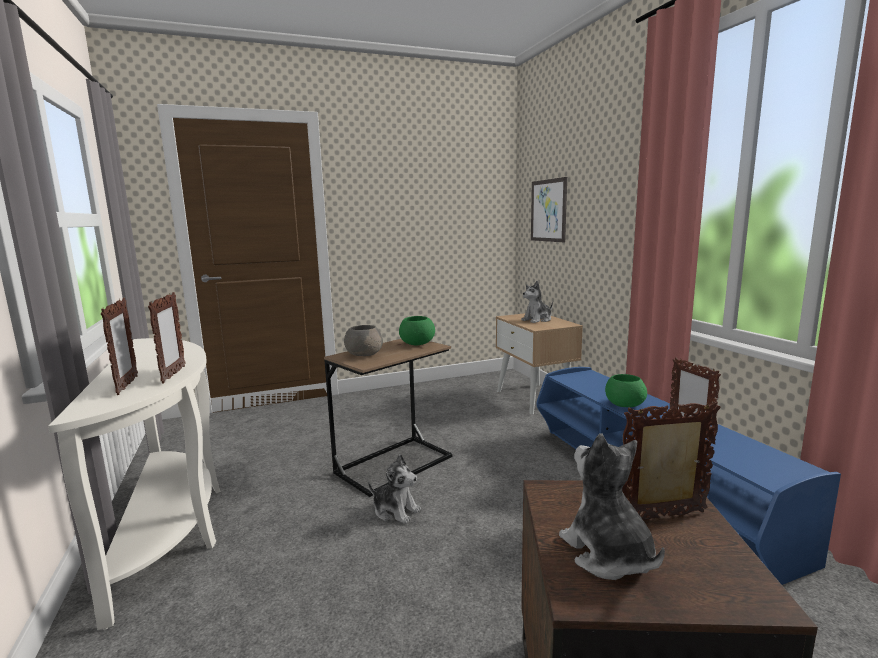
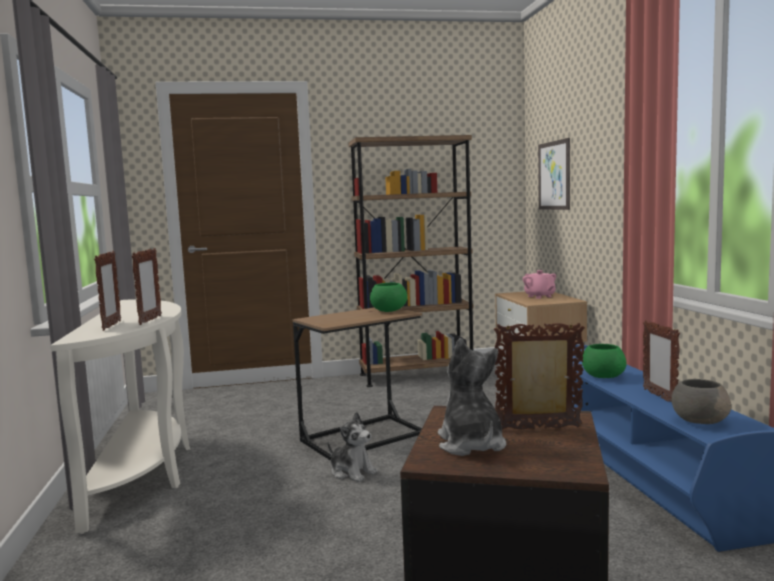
camera: 10 degrees right, 5 degrees down
(364, 354) = (331, 318): grey bowl -> grey bowl (699, 421)
(424, 390) = (416, 376): none -> brown bookcase
(537, 320) = (539, 296): plush toy -> pink teapot

